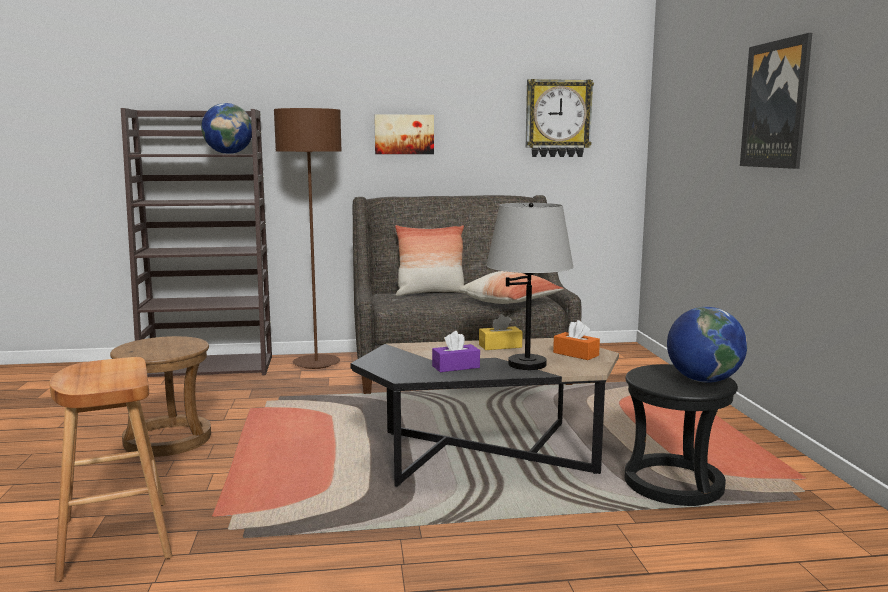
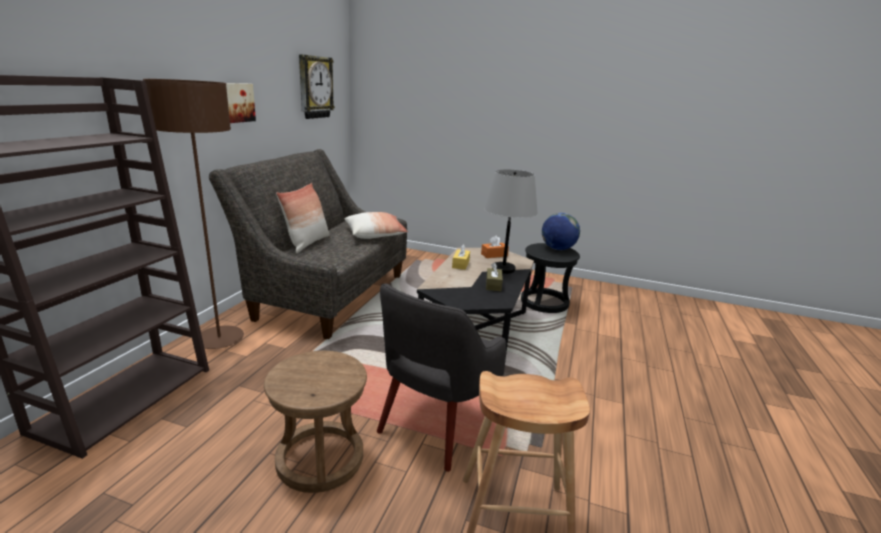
camera: 65 degrees left, 10 degrees up
(229, 153) = (104, 138): globe -> none
(250, 473) = (437, 424): none -> grey armchair
(456, 367) = (493, 285): purple tissue box -> brown tissue box
(776, 104) = (502, 97): picture -> none

